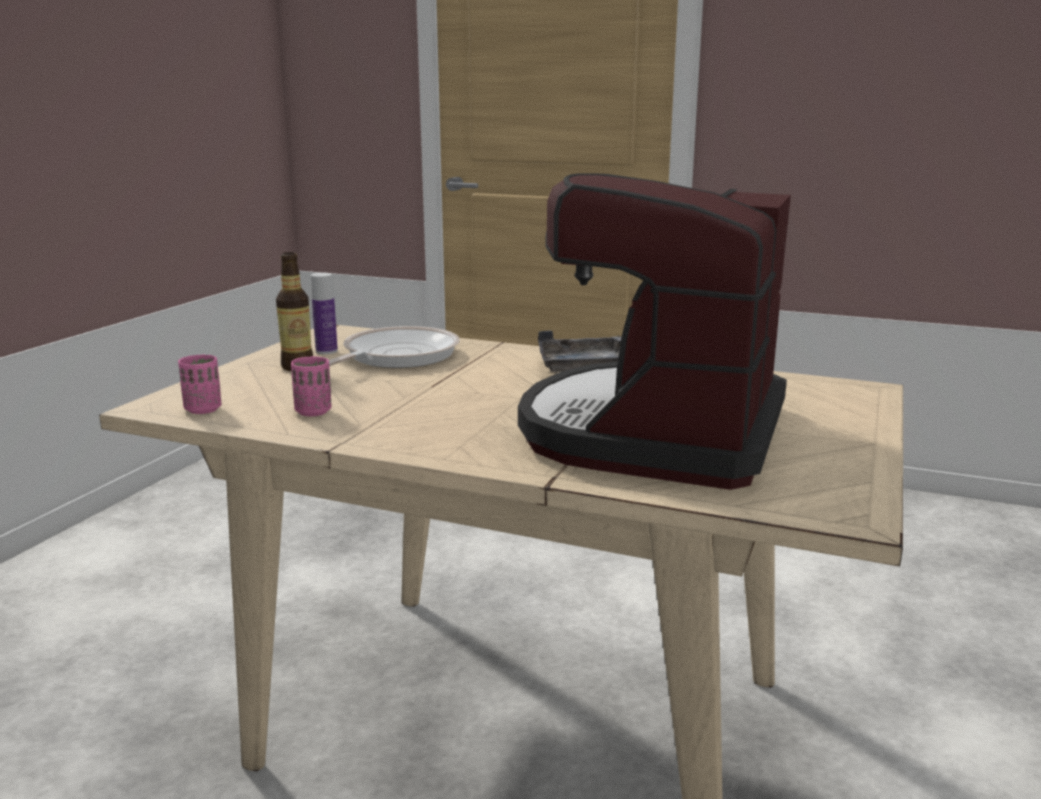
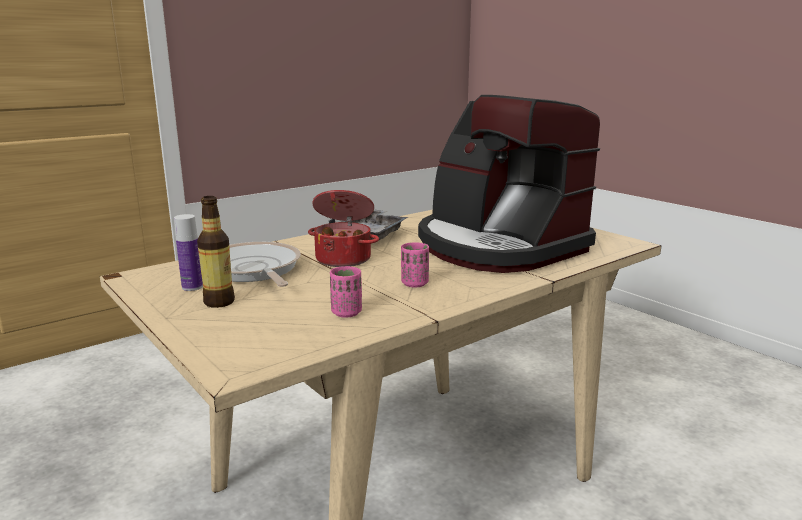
camera: 60 degrees left, 0 degrees up
(203, 409) = (279, 349): pink cup -> pink cup (414, 284)
(481, 377) = (344, 258): none -> cooking pot

